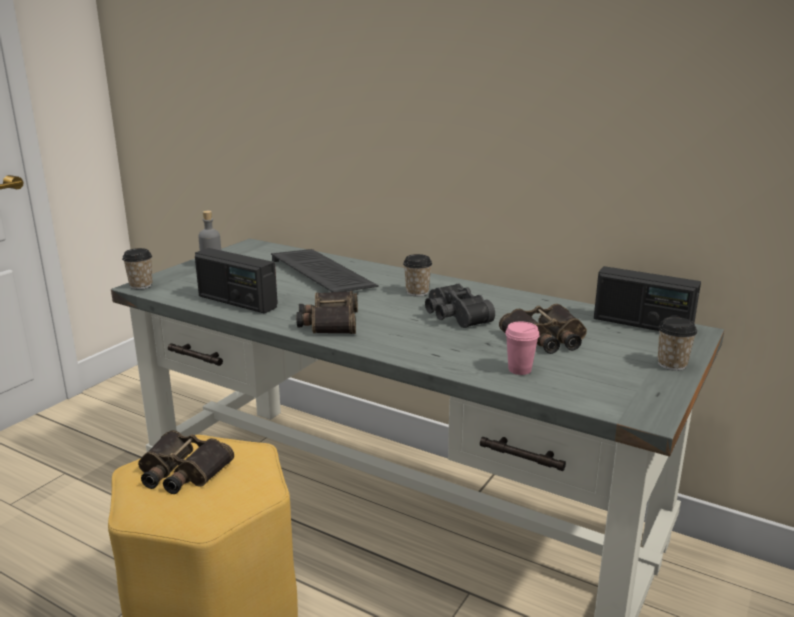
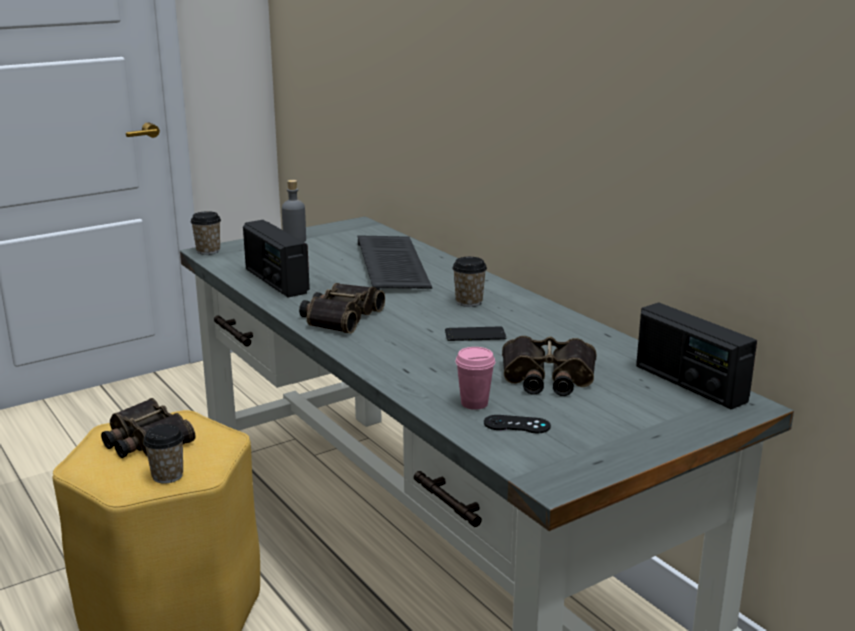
camera: 25 degrees right, 0 degrees up
(453, 317) = (475, 335): black binoculars -> phone
(570, 379) = (516, 425): none -> black game controller
(672, 364) = (661, 435): cup -> cup (167, 476)

